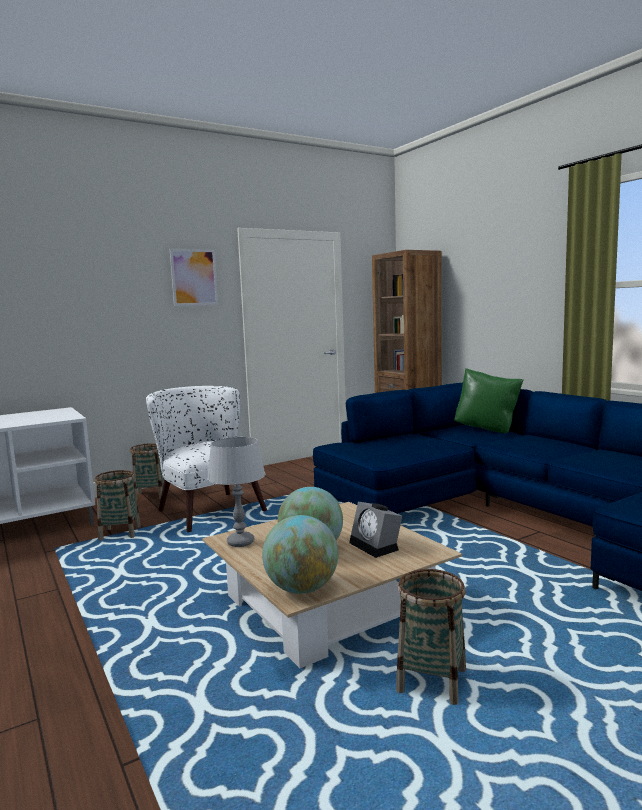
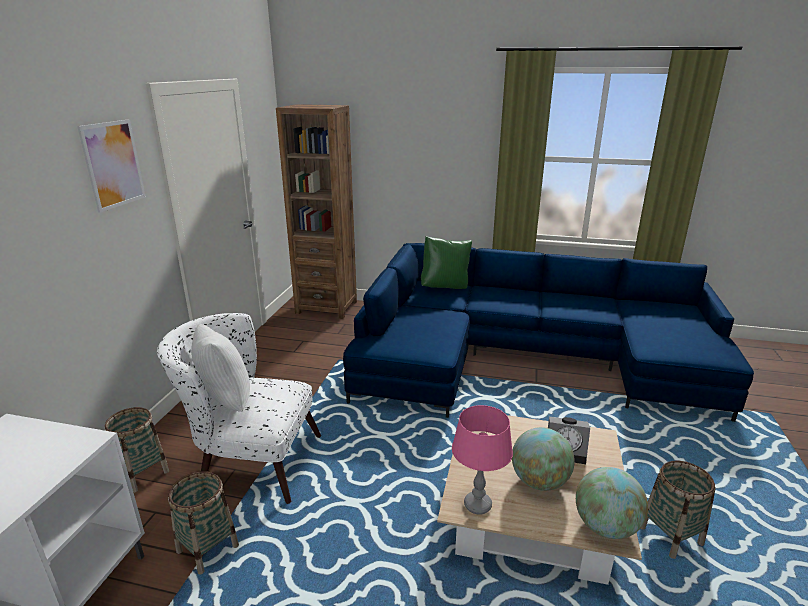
camera: 45 degrees left, 15 degrees up
(189, 444) = (224, 401): none -> white pillow
(240, 542) = (477, 505): grey table lamp -> pink table lamp

